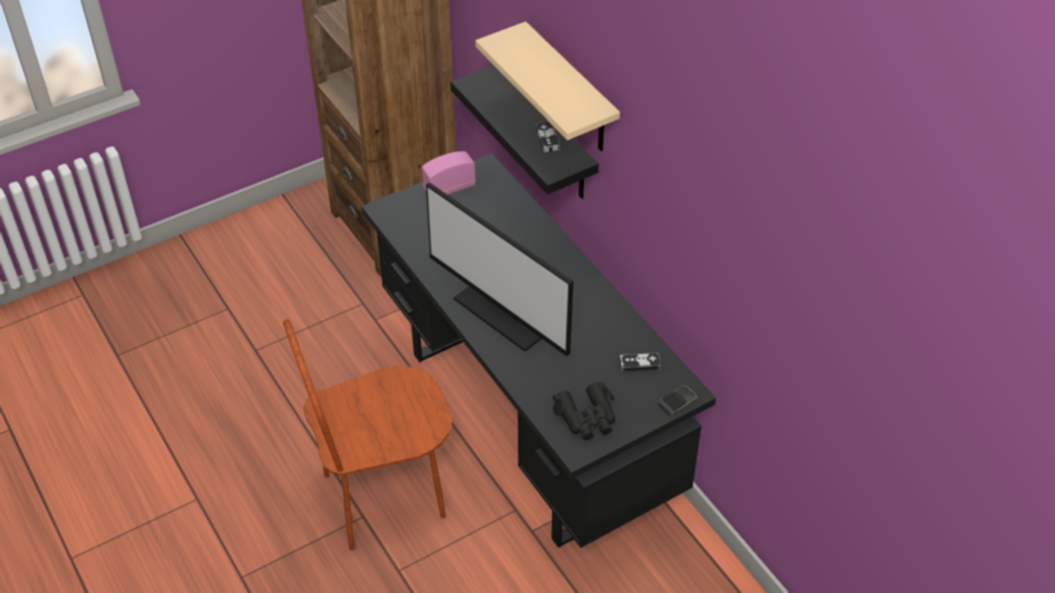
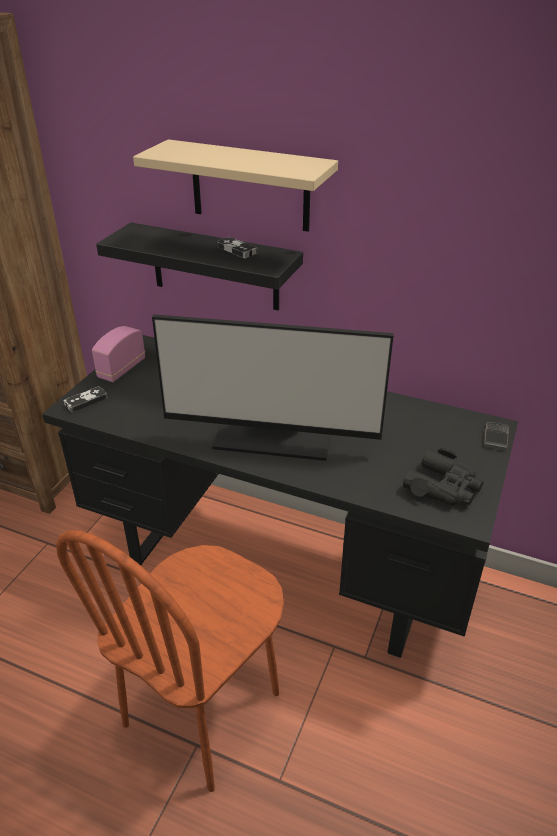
camera: 35 degrees left, 10 degrees down
(639, 364) = (431, 424): game controller -> game controller (86, 401)

